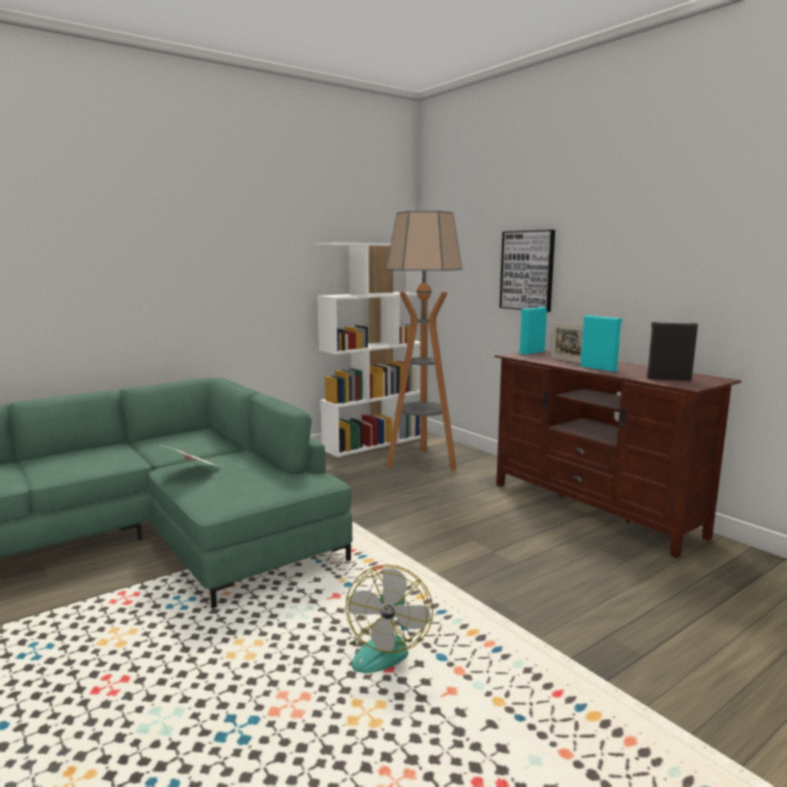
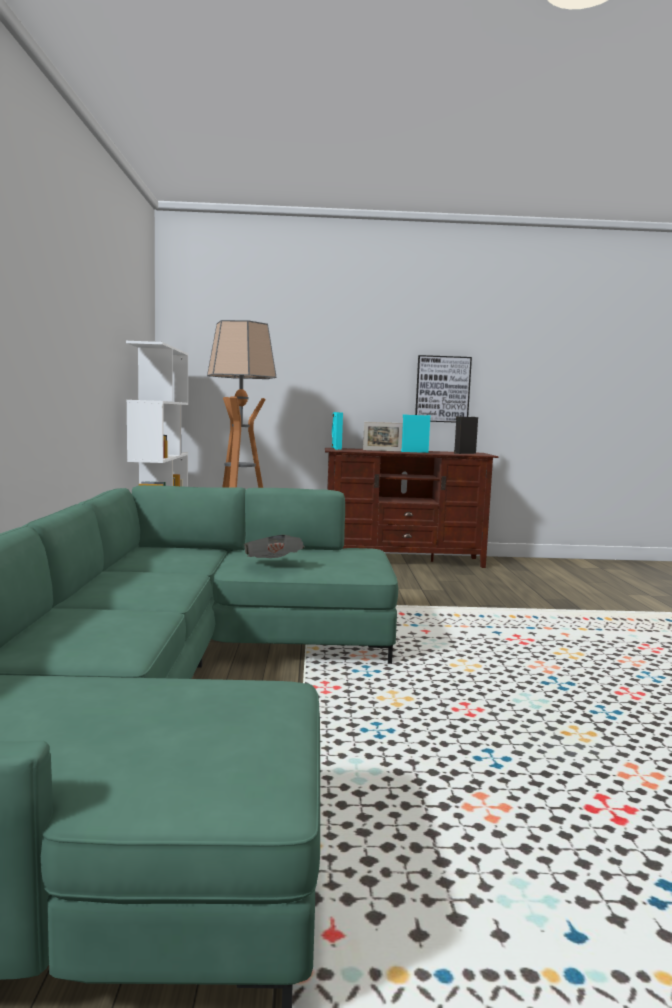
camera: 55 degrees left, 5 degrees down
(383, 648) = (504, 636): fan -> none
(527, 270) = (305, 383): picture -> picture (442, 389)

